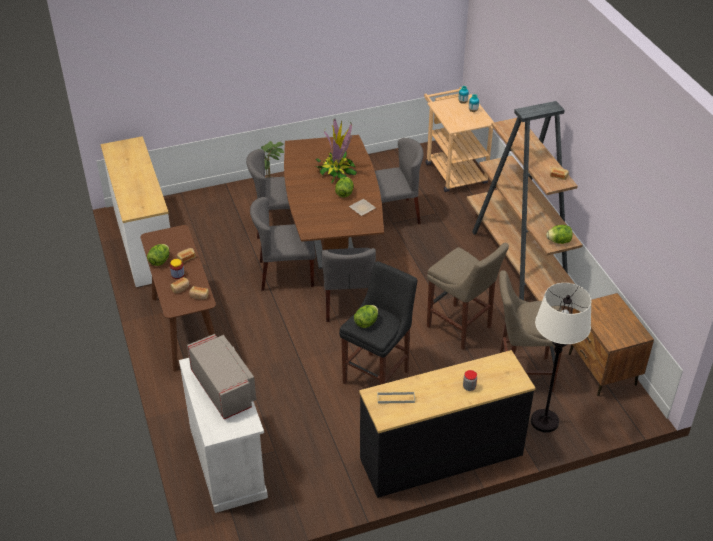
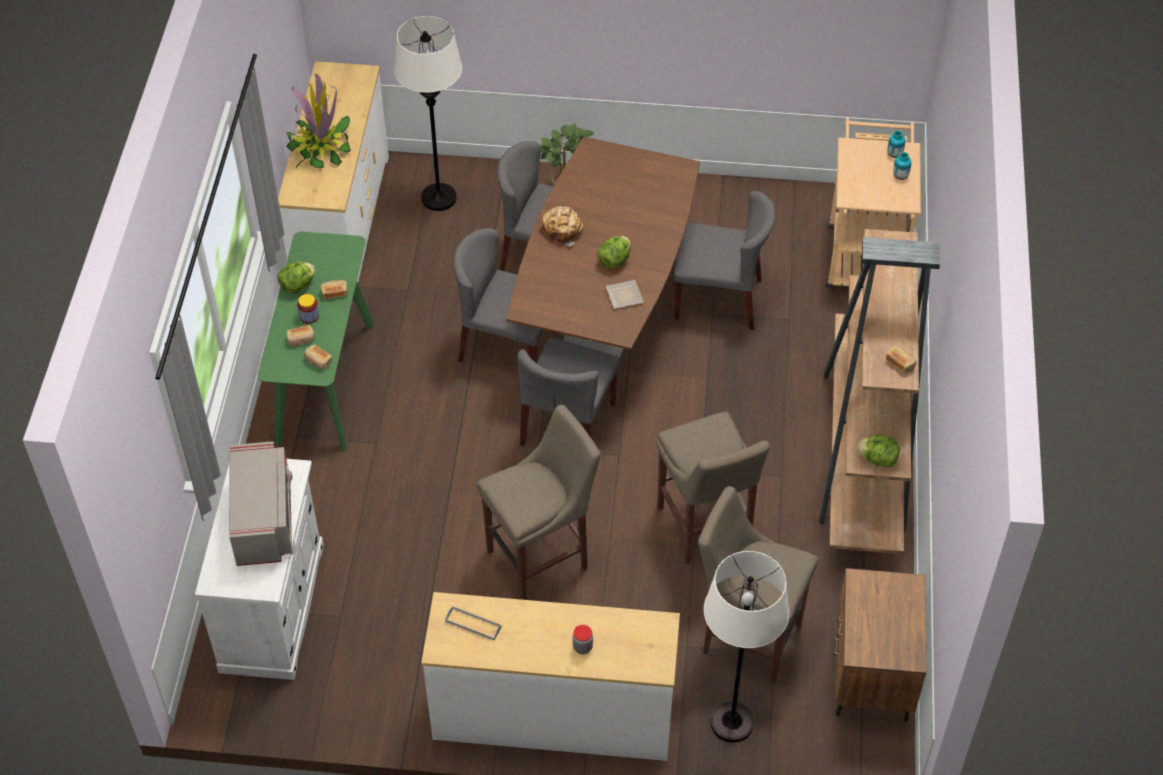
camera: 25 degrees right, 10 degrees up
(185, 327) = (325, 382): brown console table -> green console table
(196, 213) = (438, 198): none -> white floor lamp
(304, 187) = (563, 229): none -> bread
(336, 170) = (626, 216): potted plant -> potted plant (320, 148)
(366, 322) = (516, 488): lettuce -> none
(378, 375) = (542, 557): black stool -> beige stool
(441, 457) = (553, 717): black dresser -> white dresser

